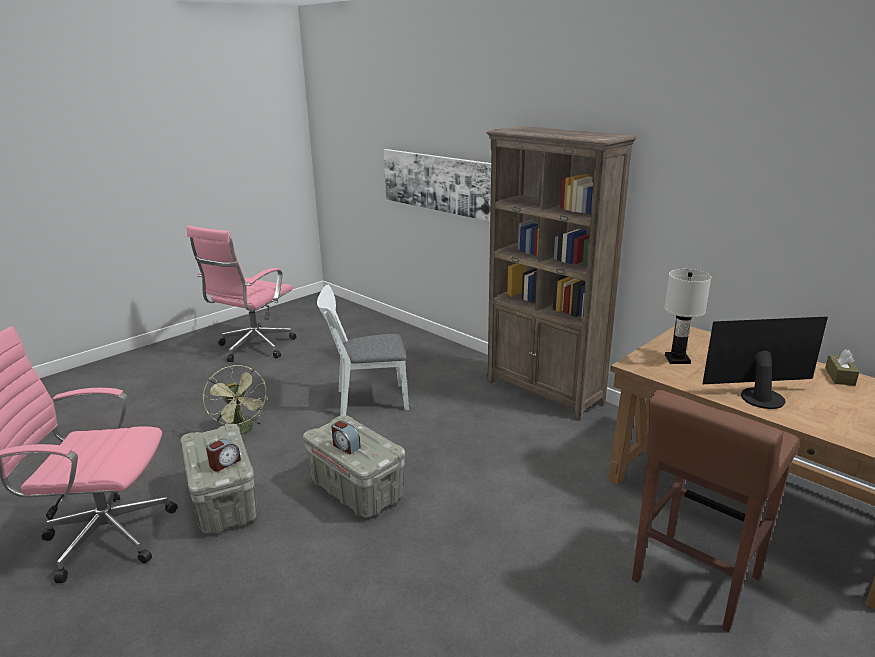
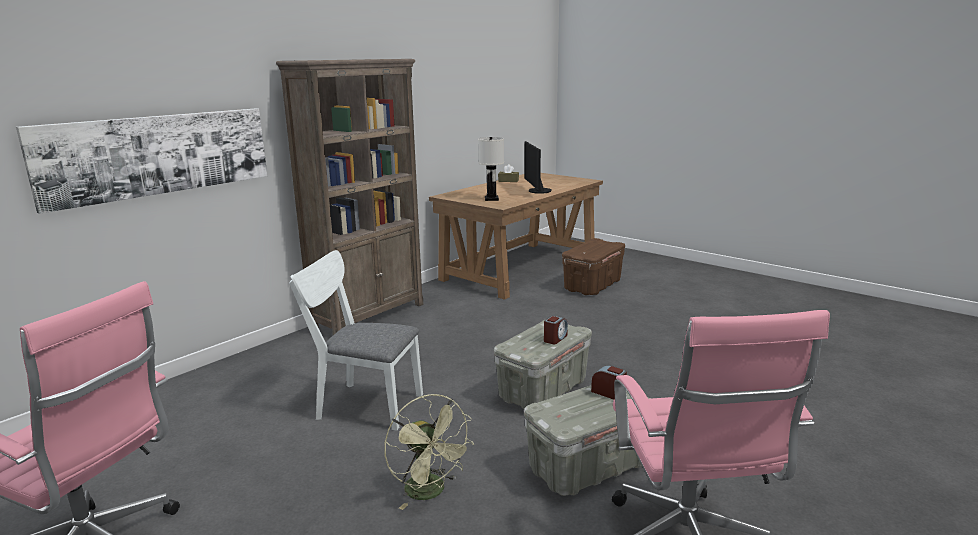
camera: 95 degrees left, 5 degrees down
(242, 431) = (431, 492): green fan -> green fan turned 90 degrees clockwise
(366, 400) = (363, 405): white chair -> white chair turned 120 degrees clockwise
(694, 580) = (592, 286): brown stool -> brown storage box

